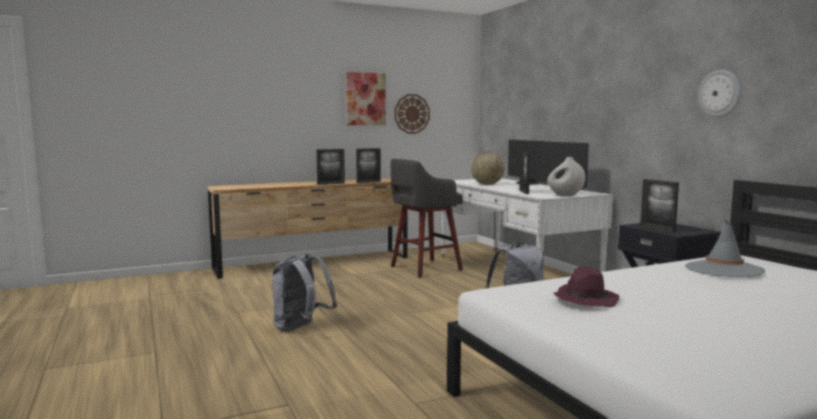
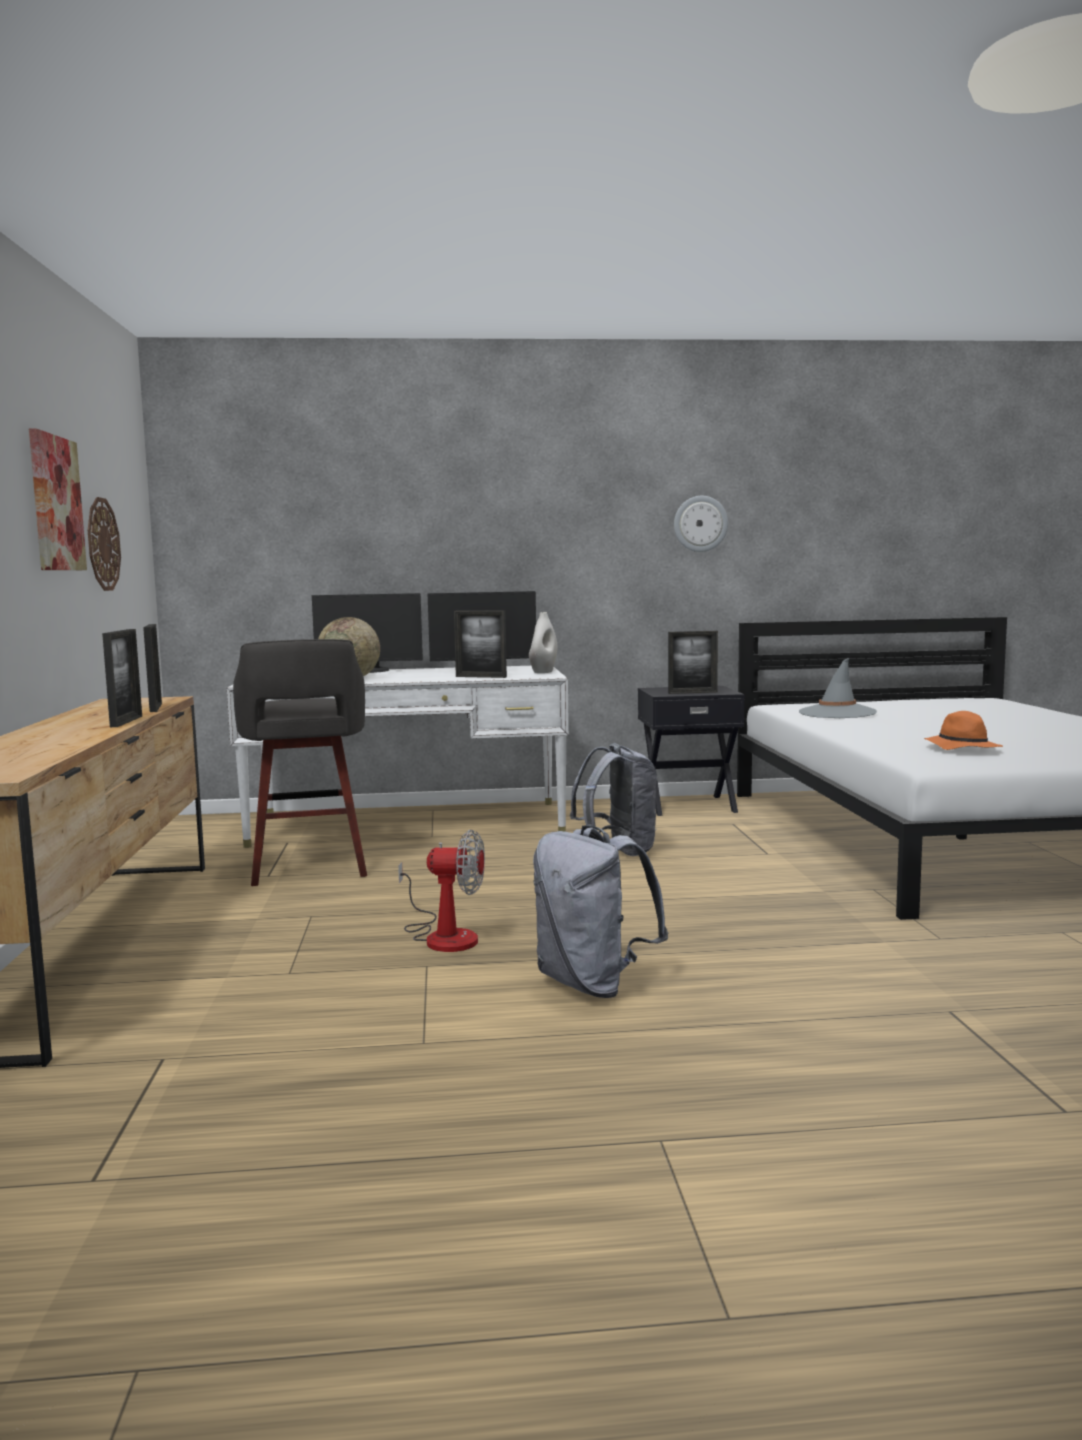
camera: 70 degrees left, 0 degrees up
(348, 299) = (443, 936): none -> fan
(585, 299) = (961, 748): purple hat -> orange hat

